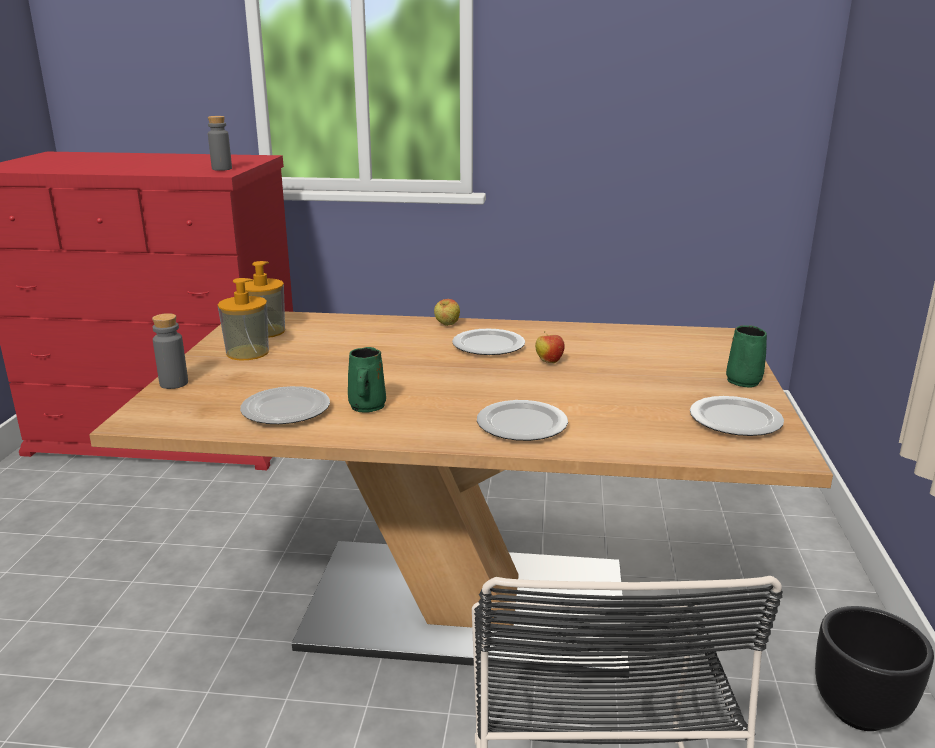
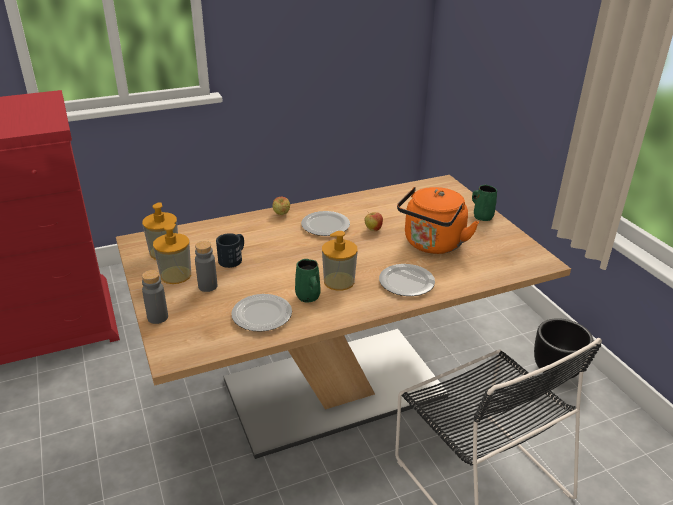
camera: 30 degrees left, 10 degrees up
(222, 169) = (43, 119): grey bottle -> grey bottle (208, 286)
(331, 352) = (233, 258): none -> black mug
(428, 401) = (339, 281): none -> soap dispenser
(616, 394) = (432, 245): none -> orange kettle
(734, 419) = (502, 245): plate -> none

